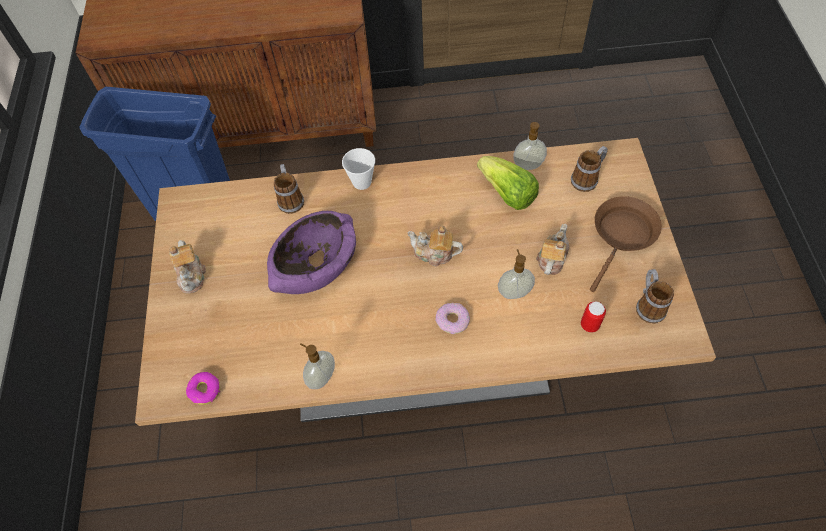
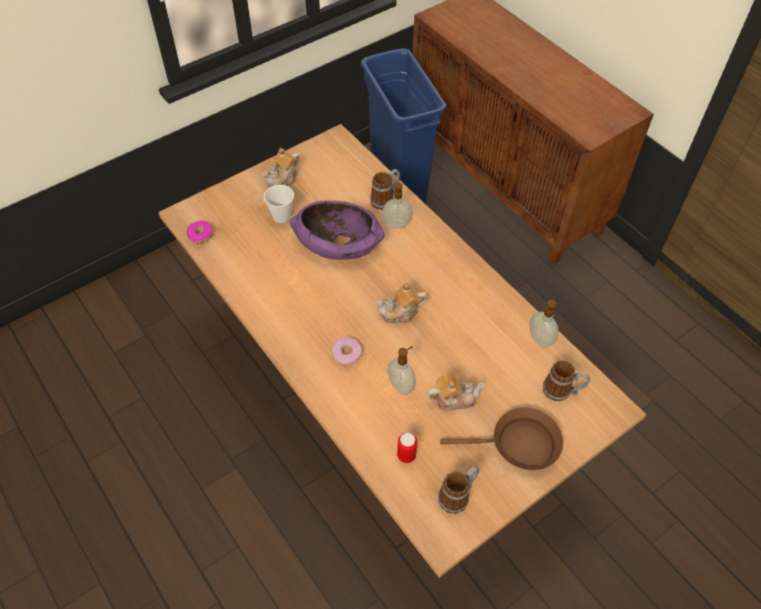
camera: 55 degrees right, 5 degrees down
(321, 377) = (248, 294): soap dispenser -> soap dispenser (397, 223)
(362, 182) = (433, 234): cup -> cup (281, 216)
(434, 253) = (400, 313): teapot -> teapot turned 90 degrees counterclockwise
(507, 193) = (497, 336): lettuce -> none

